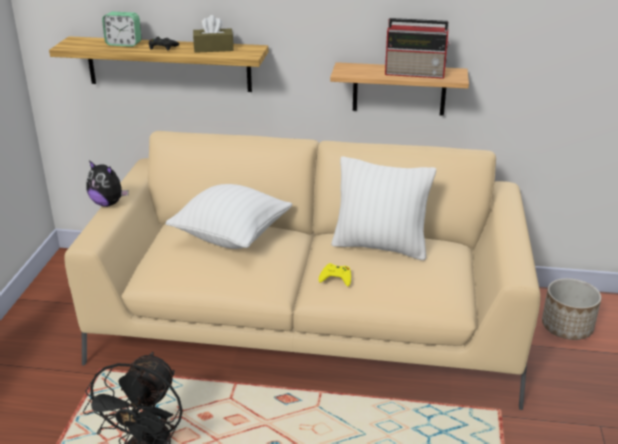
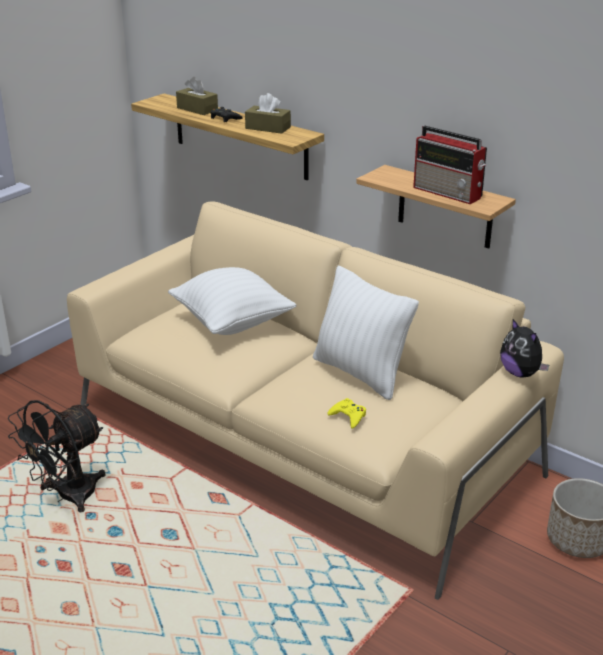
camera: 30 degrees right, 0 degrees up
(108, 203) = (139, 261): plush toy -> plush toy (521, 373)
(124, 44) = (197, 109): alarm clock -> brown tissue box
(336, 278) = (285, 389): yellow game controller -> yellow game controller (348, 416)

